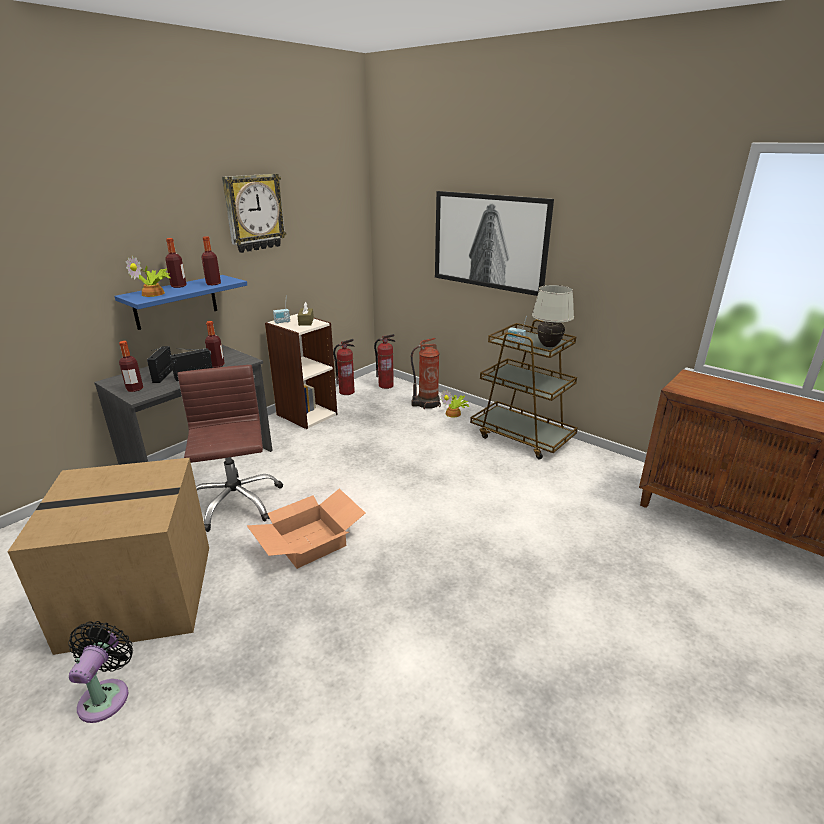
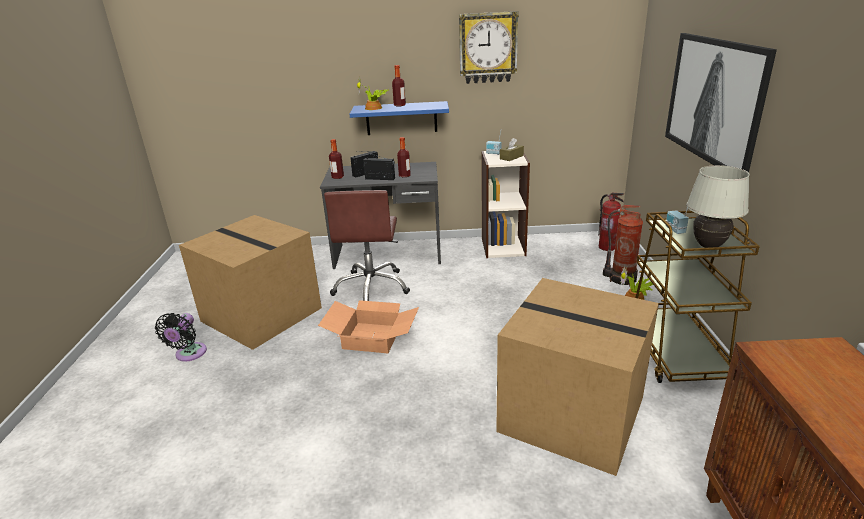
camera: 50 degrees right, 0 degrees up
(106, 695) = (189, 354): black fan -> black fan turned 135 degrees clockwise
(213, 284) = (422, 107): bottle -> none
(235, 502) = (371, 288): brown office chair -> brown office chair turned 150 degrees clockwise
(347, 392) = (562, 240): fire extinguisher -> none
(529, 504) = (574, 413): none -> cardboard box

